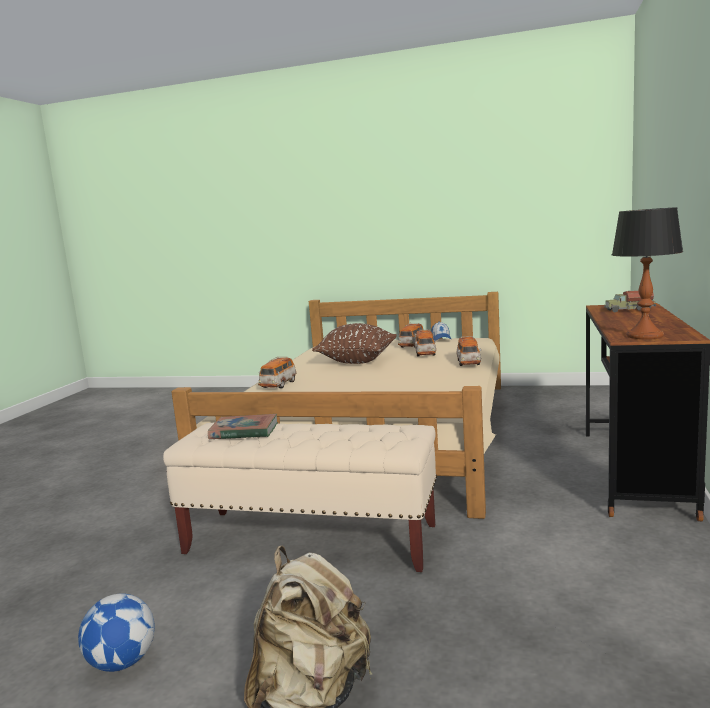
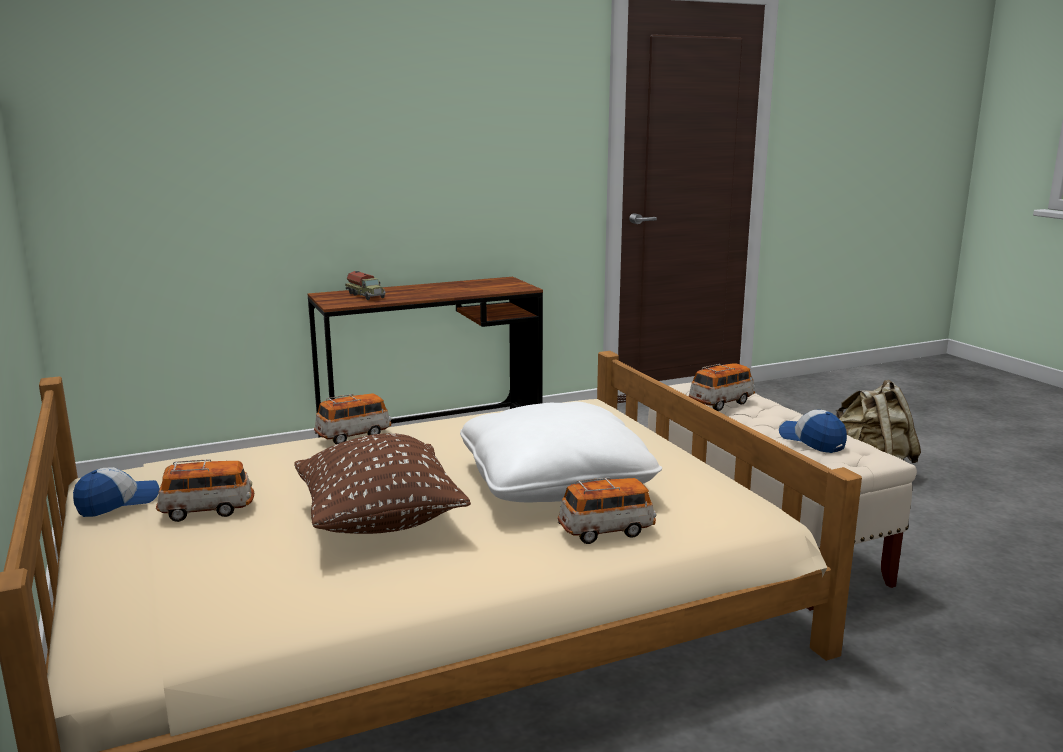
camera: 130 degrees left, 5 degrees up
(122, 662) = (987, 534): football -> none
(244, 432) = (812, 441): book -> cap
(338, 385) = (555, 482): none -> white pillow
(425, 354) = (293, 478): toy car -> toy car (721, 403)
(644, 336) = (510, 285): table lamp -> none

